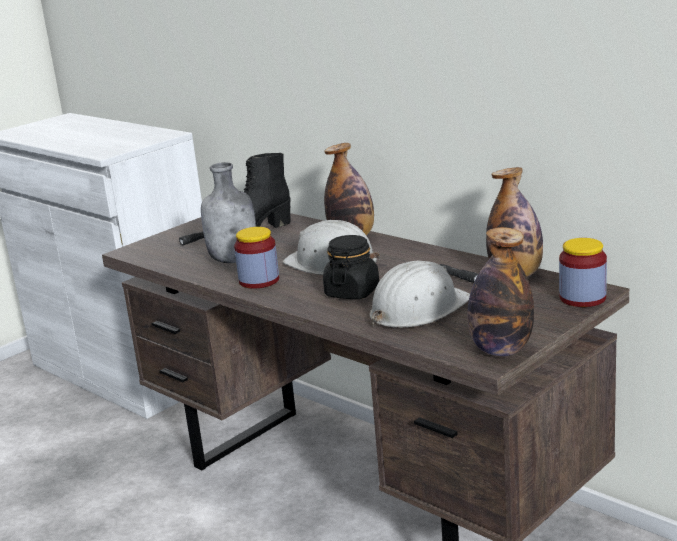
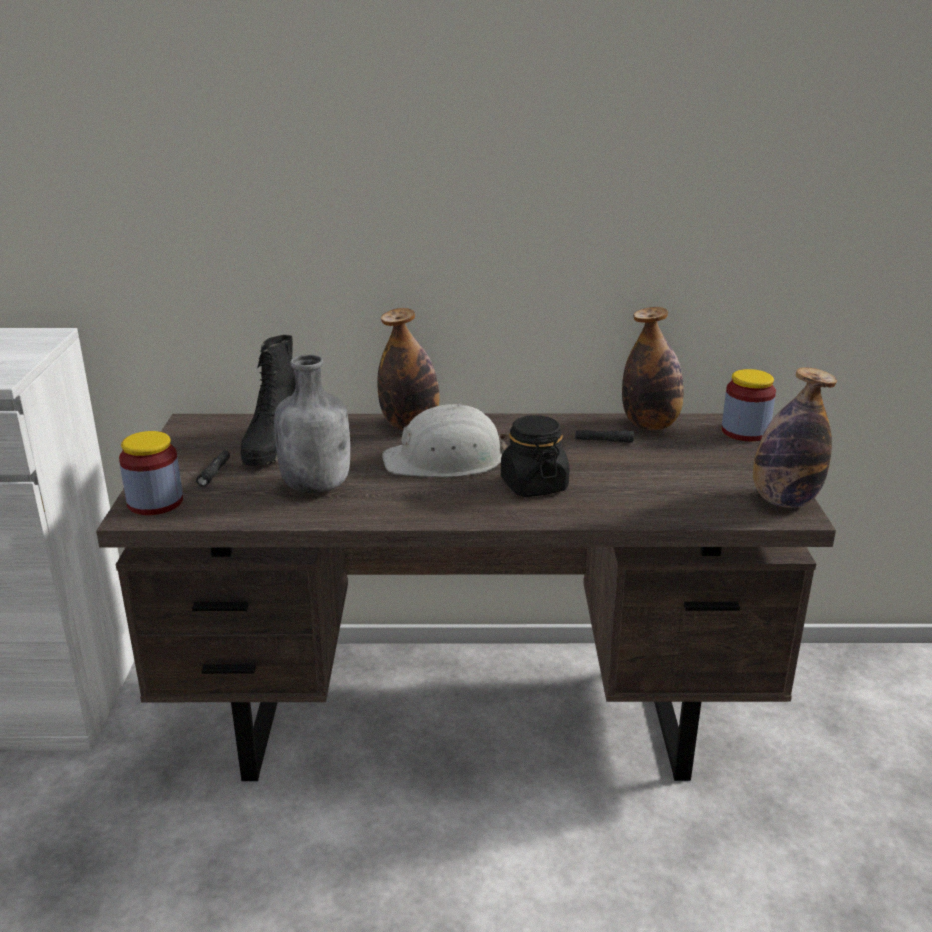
camera: 45 degrees left, 5 degrees up
(259, 280) = (401, 502): jar -> jar (155, 502)
(418, 309) = (635, 484): white hard hat -> none

